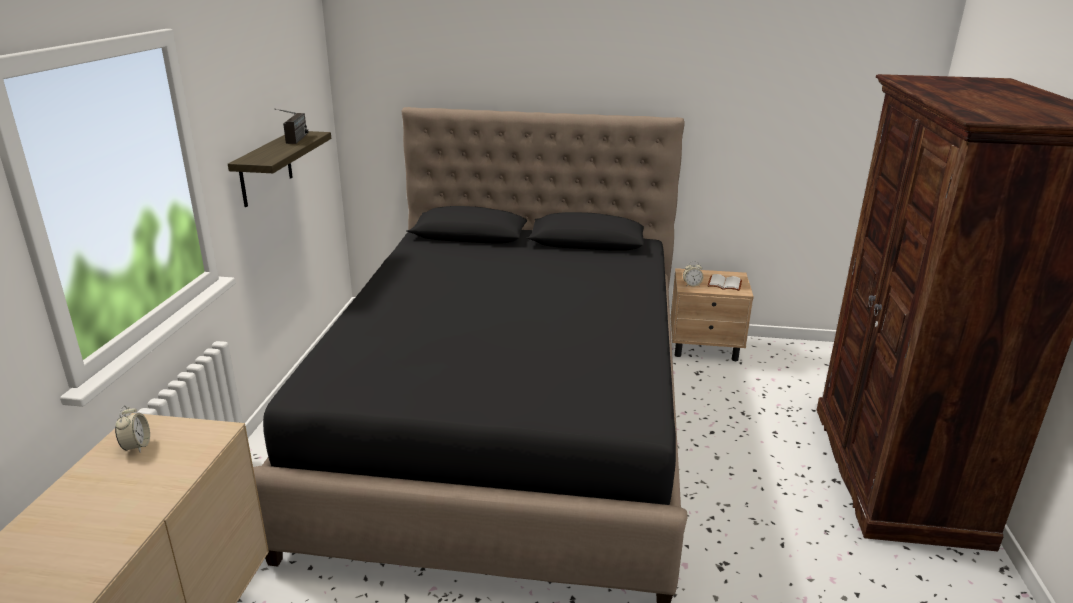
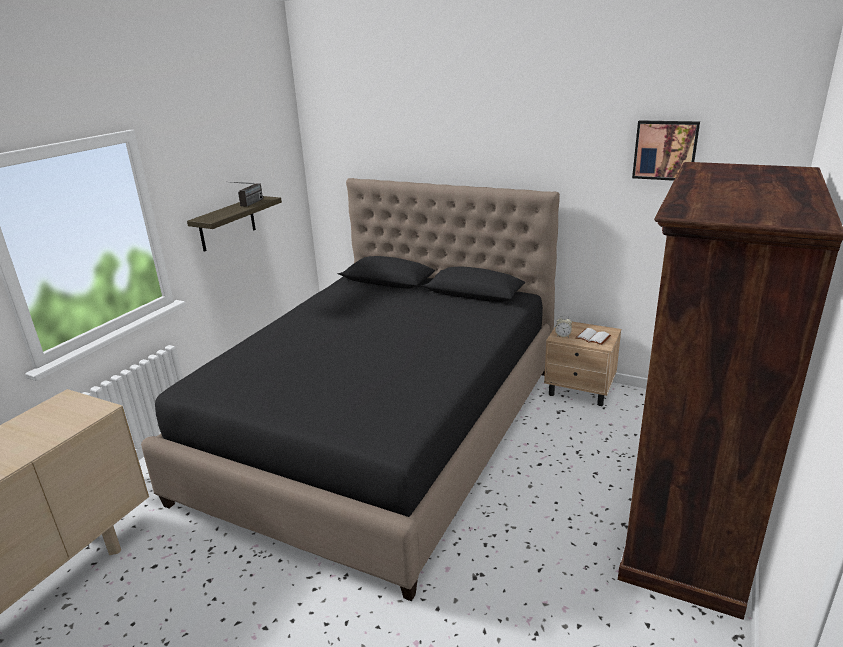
camera: 20 degrees right, 0 degrees up
(136, 446) = (52, 411): alarm clock -> none
(801, 68) = (665, 150): none -> picture

